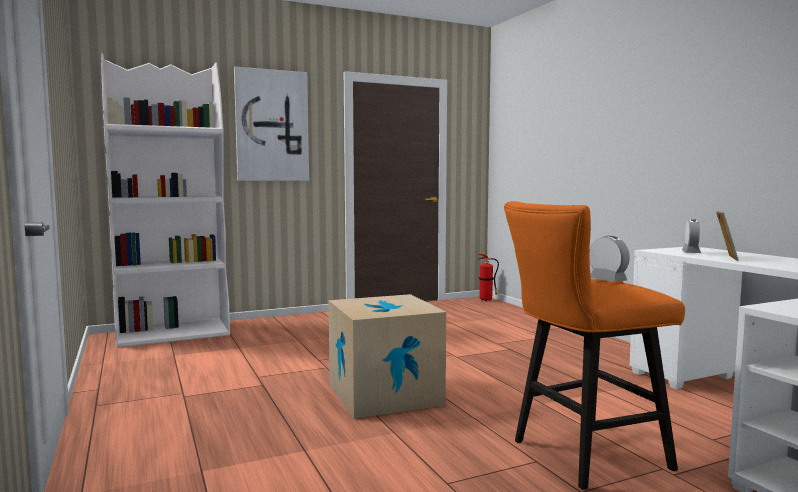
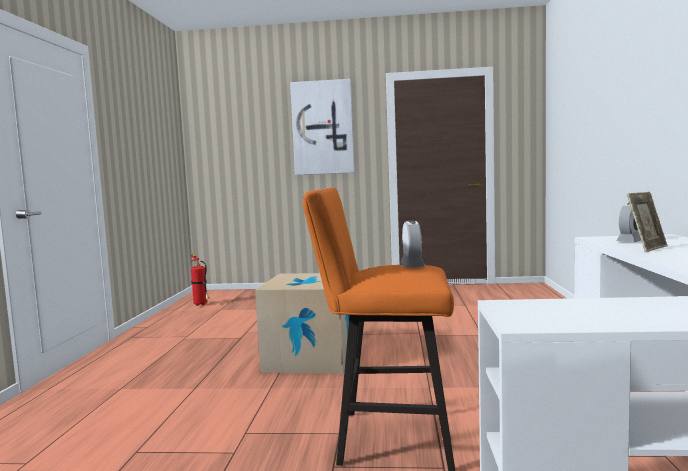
camera: 30 degrees right, 0 degrees up
(174, 333) = (243, 294): white bookcase -> none
(487, 300) = (537, 287): fire extinguisher -> fire extinguisher (201, 305)

